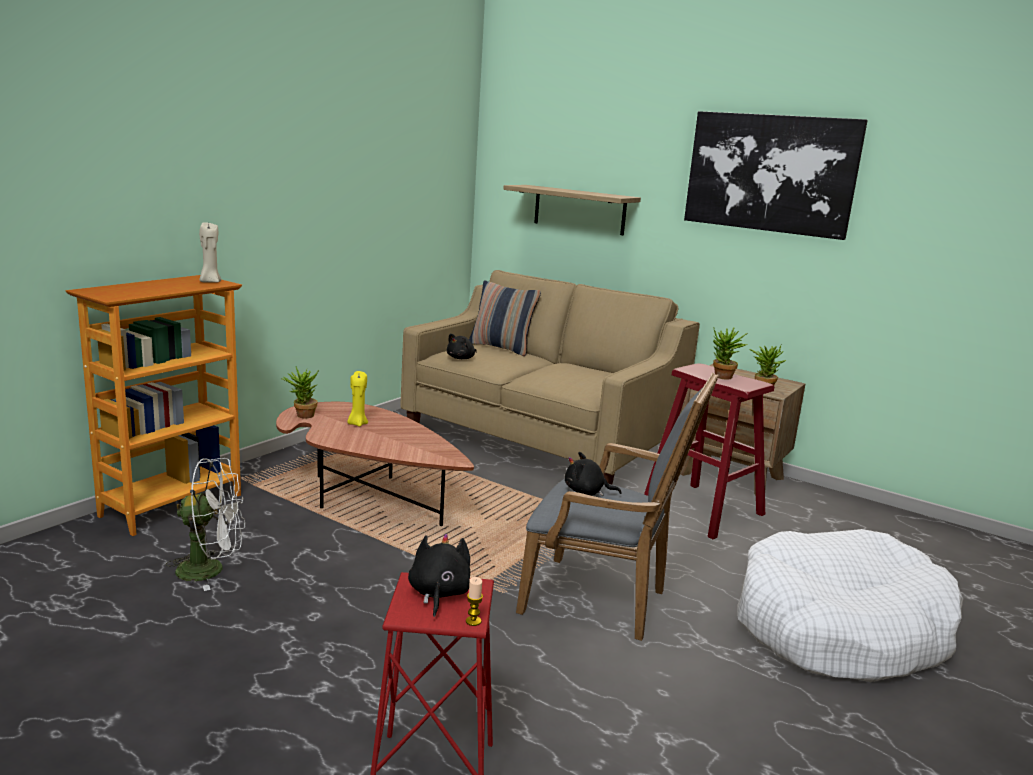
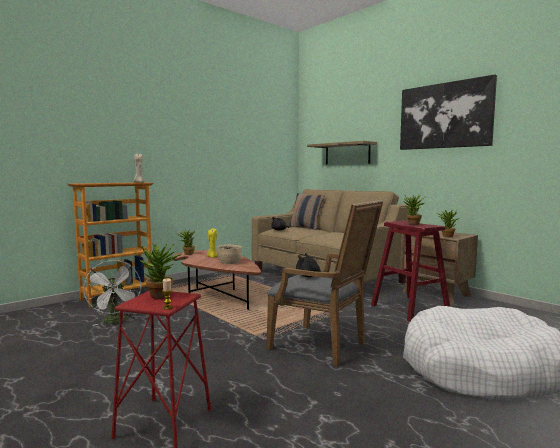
camera: 15 degrees right, 10 degrees down
(211, 569) = (116, 322): white fan -> white fan turned 60 degrees clockwise
(400, 439) = (229, 262): none -> beige bowl
(438, 593) = (161, 297): black plush toy -> potted plant

